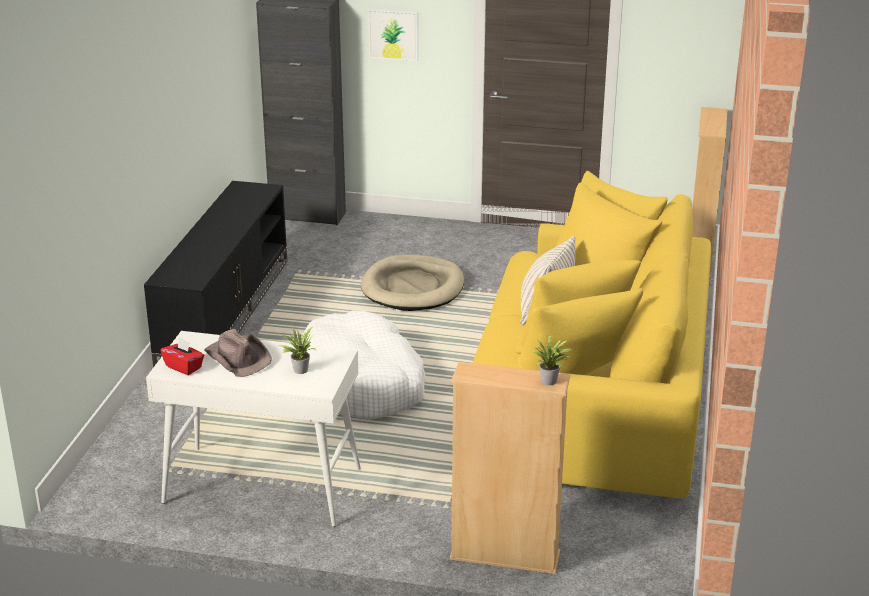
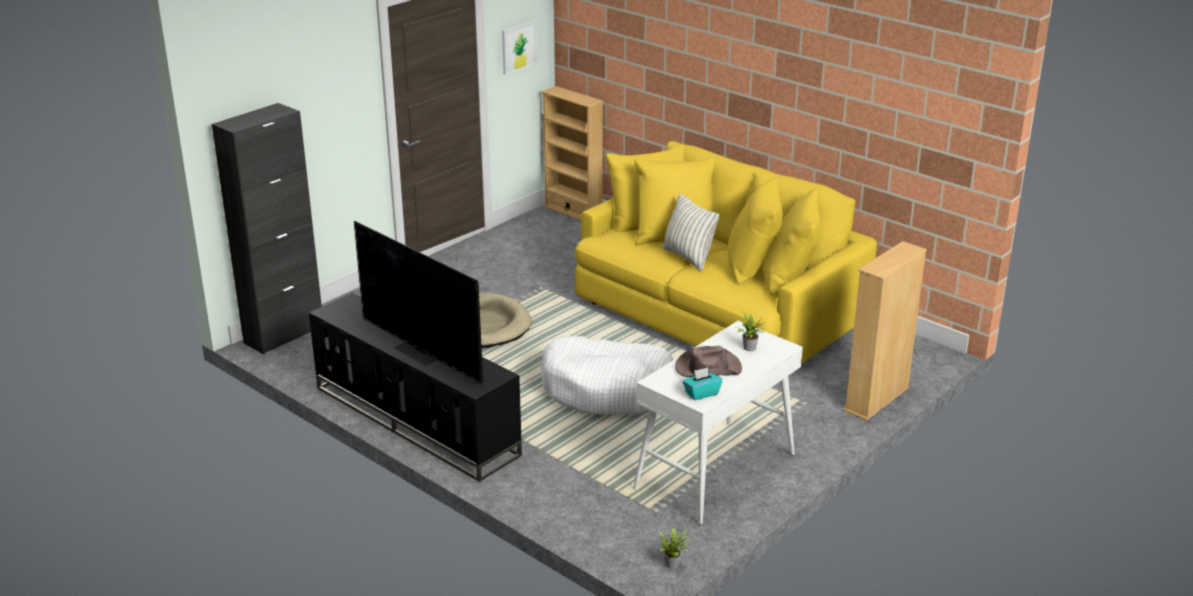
camera: 60 degrees left, 0 degrees up
(184, 367) = (701, 393): red tissue box -> turquoise tissue box
(206, 239) = (421, 352): none -> television
(393, 34) = (323, 121): picture -> picture (518, 47)
(550, 382) = (909, 248): potted plant -> potted plant (673, 564)

